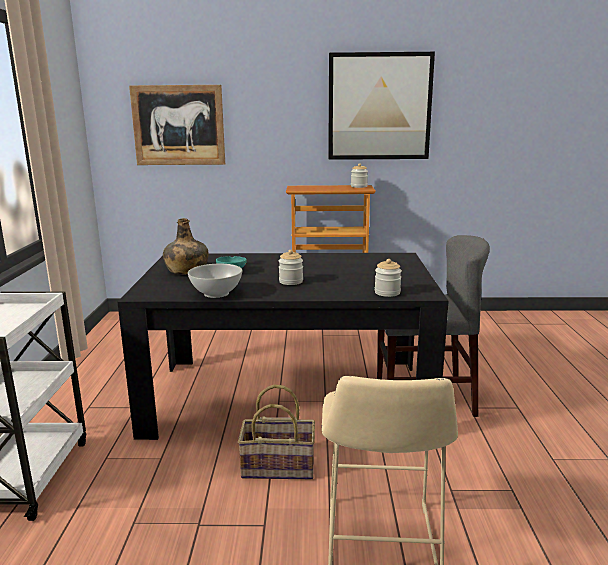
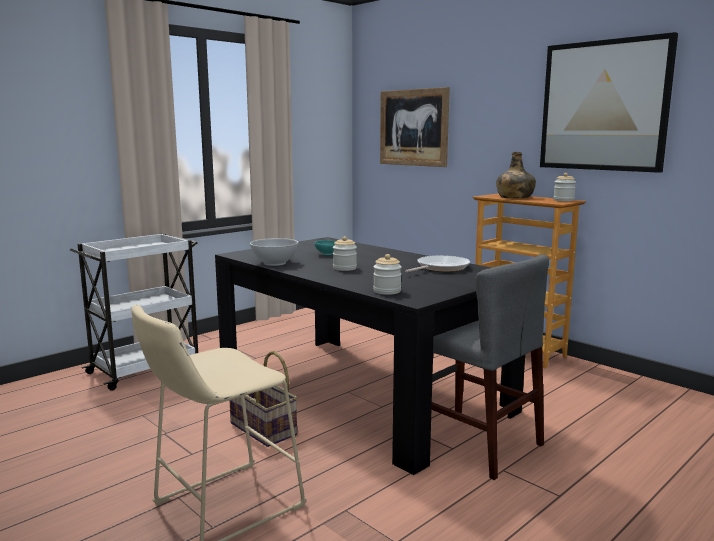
camera: 45 degrees right, 5 degrees down
(186, 270) = (304, 248): green bottle -> green bottle (514, 197)
(352, 262) = (440, 268): none -> frying pan

